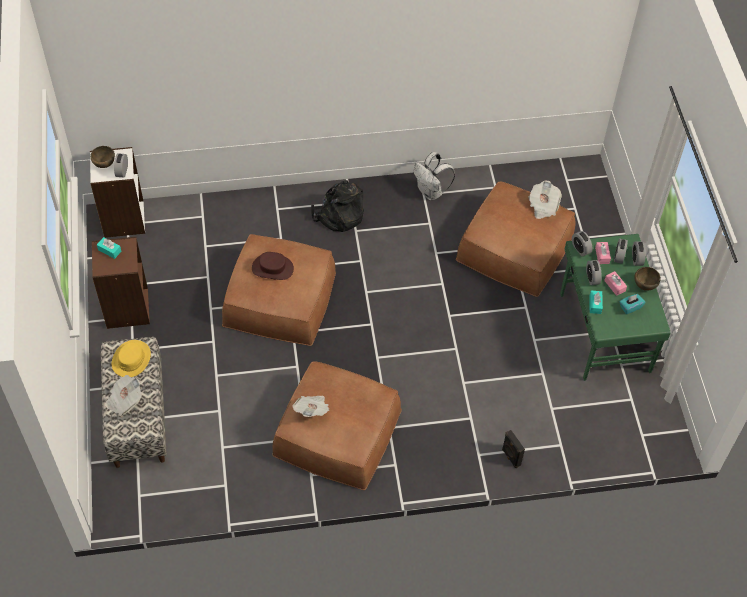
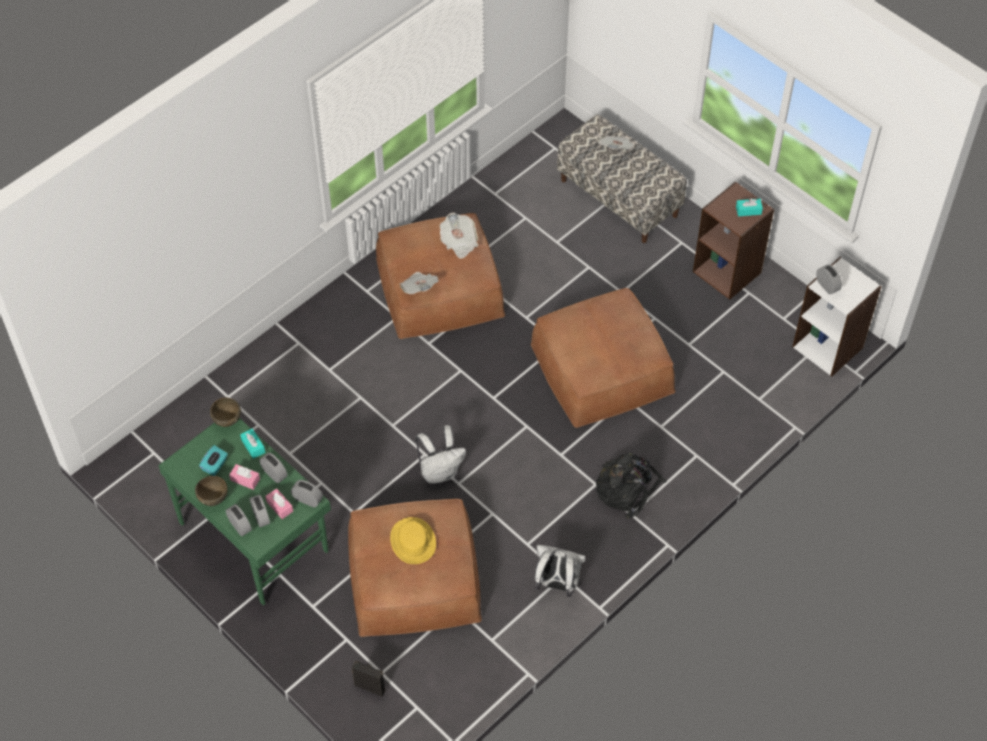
camera: 145 degrees right, 0 degrees up
(104, 165) = (850, 281): brown bowl -> brown bowl (227, 420)
(131, 359) = (646, 180): yellow hat -> yellow hat (413, 541)
(272, 268) = (614, 339): brown hat -> none
(448, 298) = (440, 472): none -> white backpack
(510, 457) = (267, 357): black speaker -> black speaker (370, 687)
(543, 206) = (400, 586): newspaper -> newspaper (419, 289)

